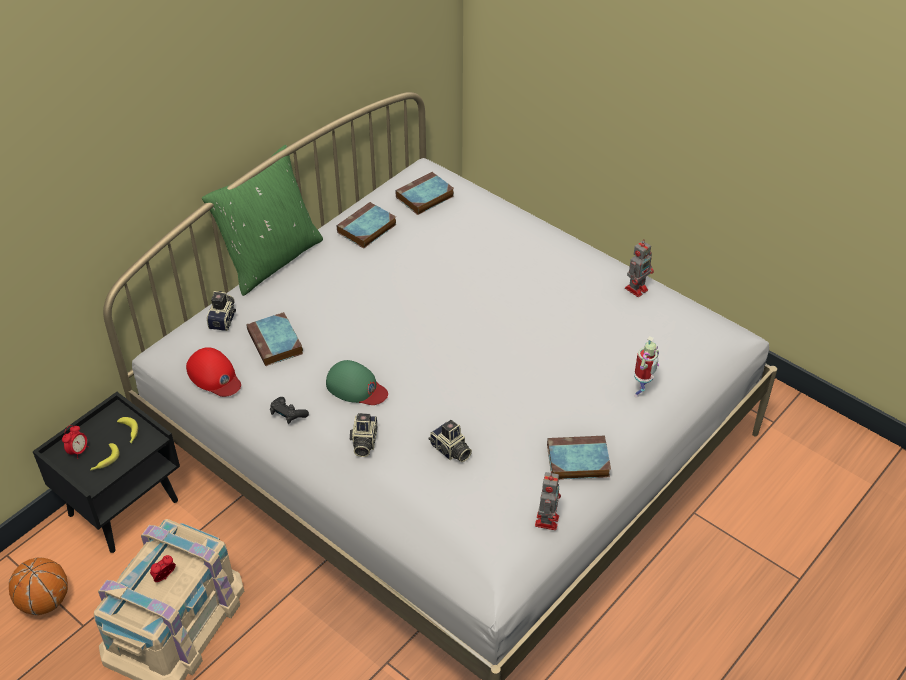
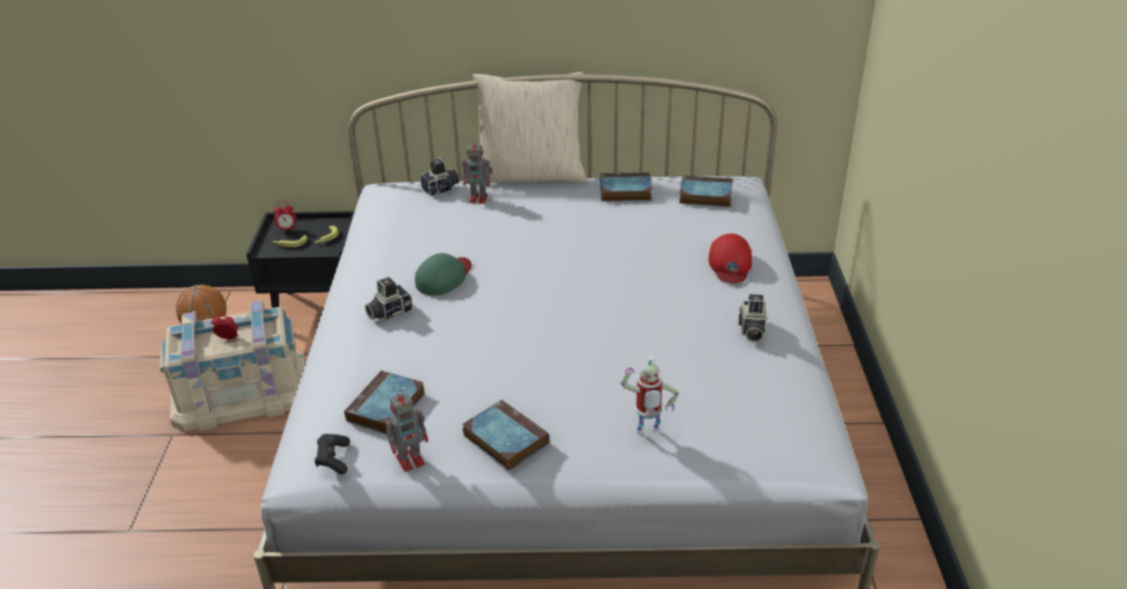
camera: 50 degrees right, 10 degrees down
(214, 376) = (378, 215): red cap -> red cap (730, 264)
(271, 259) = (531, 174): green pillow -> beige pillow
(276, 343) = (444, 220): book -> book (386, 408)
(288, 414) = (377, 264): black game controller -> black game controller (333, 459)
(356, 387) = (444, 277): green cap -> green cap turned 135 degrees counterclockwise
(450, 451) = (430, 359): camera -> camera (751, 330)
(637, 288) = (783, 358): toy robot -> toy robot (479, 198)

